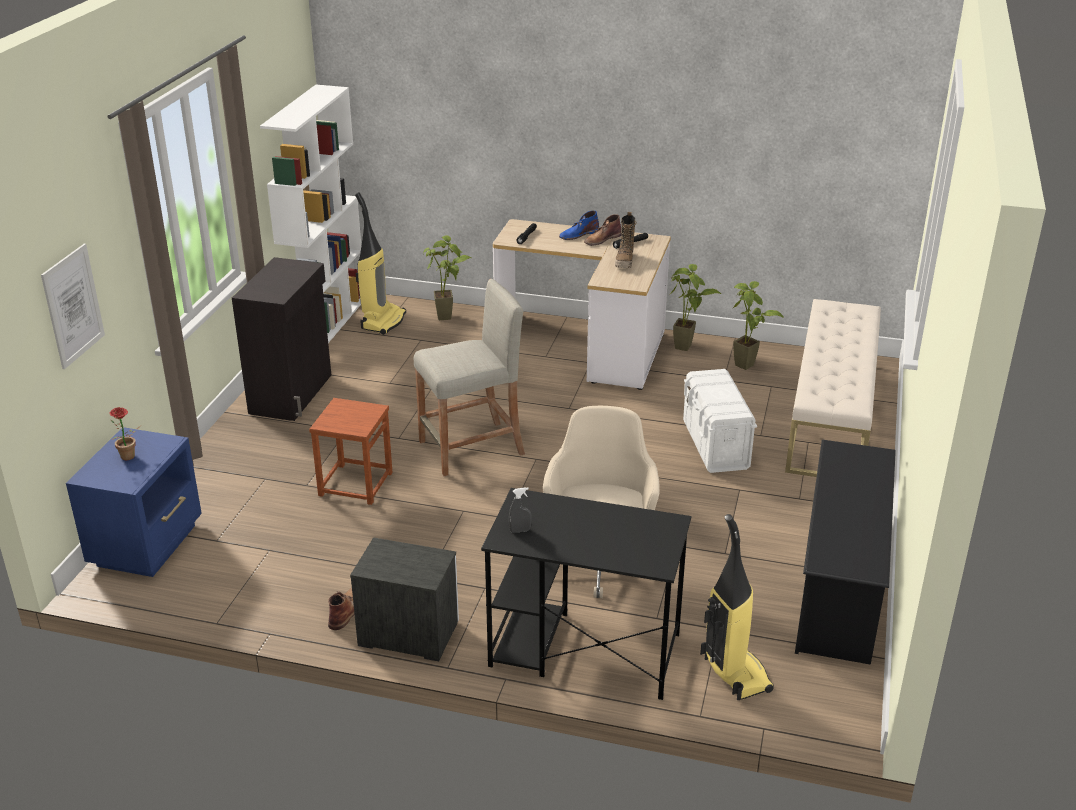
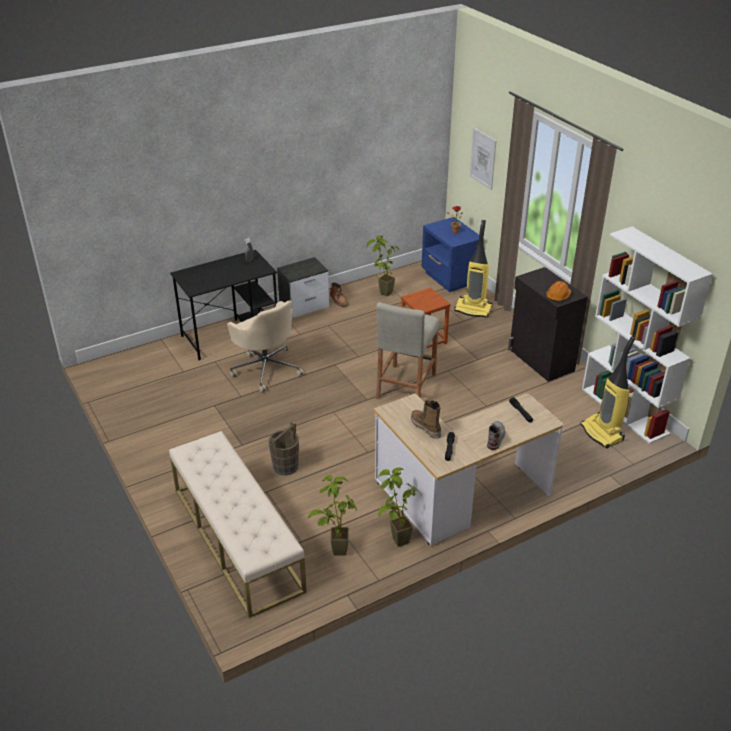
camera: 135 degrees right, 5 degrees up
(297, 269) = (558, 296): none -> orange hard hat
(451, 318) = (575, 464): potted plant -> potted plant (382, 295)
(578, 234) = (495, 436): blue boot -> grey boot
(602, 239) = (473, 441): brown boot -> none
(715, 445) = (285, 466): white storage box -> brown bucket
(733, 673) = (161, 359): vacuum cleaner -> vacuum cleaner (473, 309)
(839, 588) = (142, 419): black shoe rack -> none

